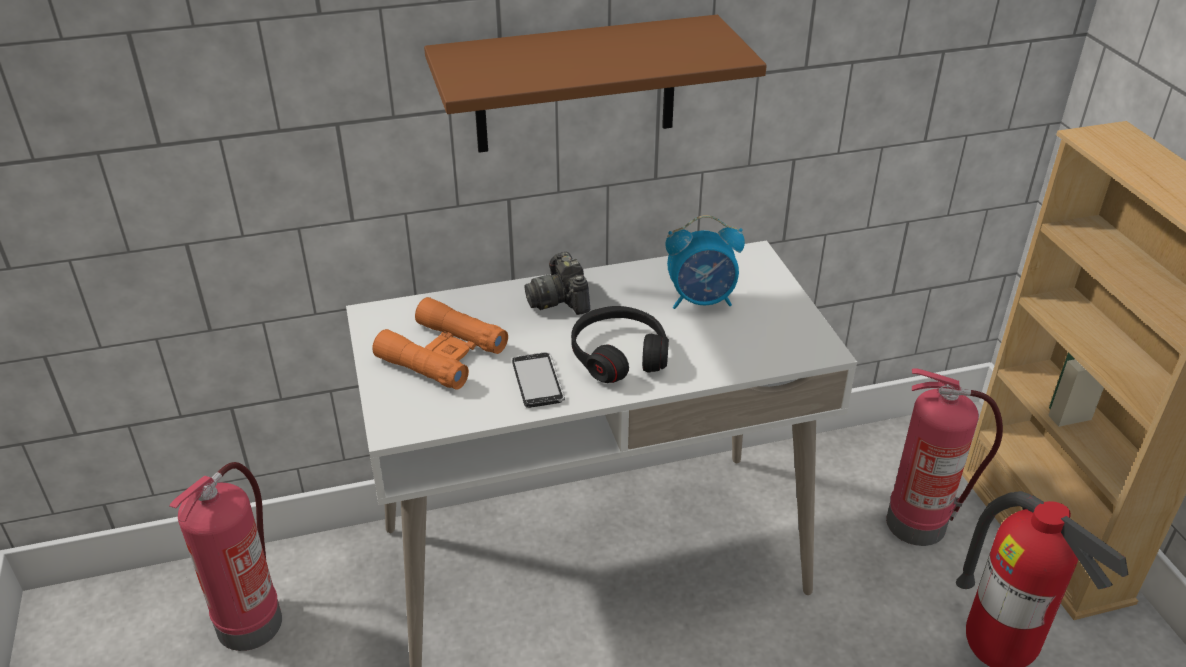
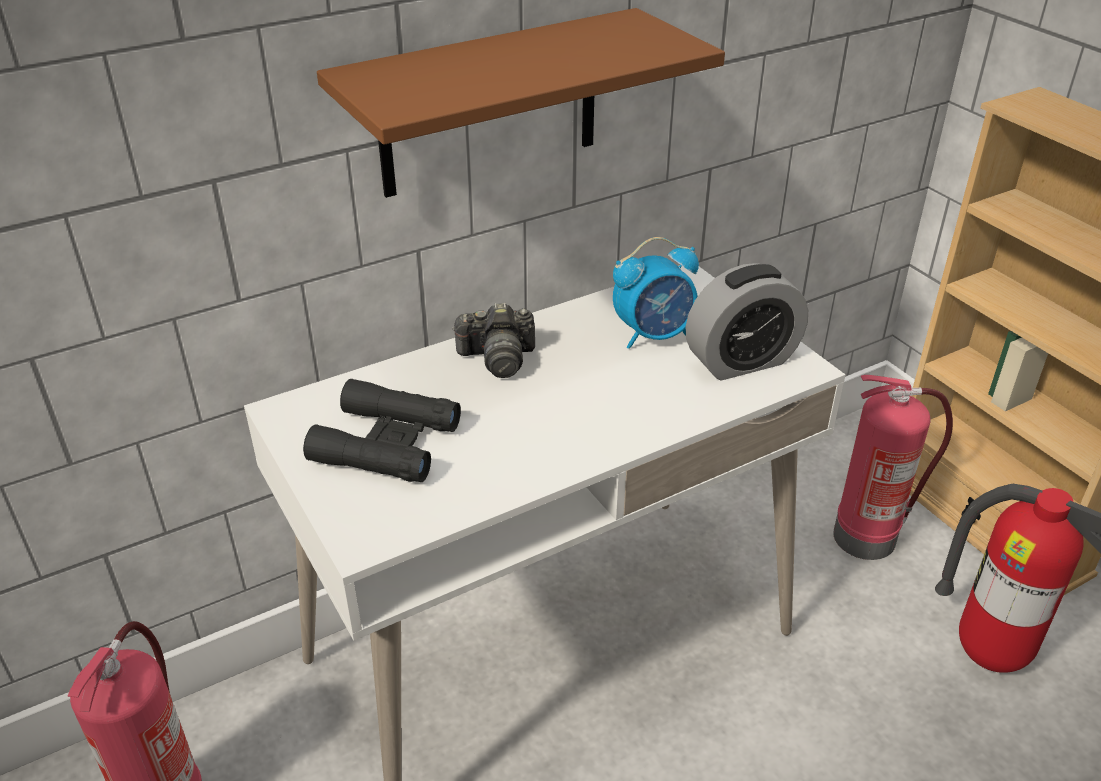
camera: 15 degrees left, 0 degrees up
(442, 354) = (386, 443): orange binoculars -> black binoculars
(538, 382) = (512, 456): phone -> none
(560, 299) = (497, 358): camera -> camera turned 60 degrees counterclockwise
(618, 354) = (590, 409): black headphones -> none
(768, 335) = (741, 361): none -> alarm clock

